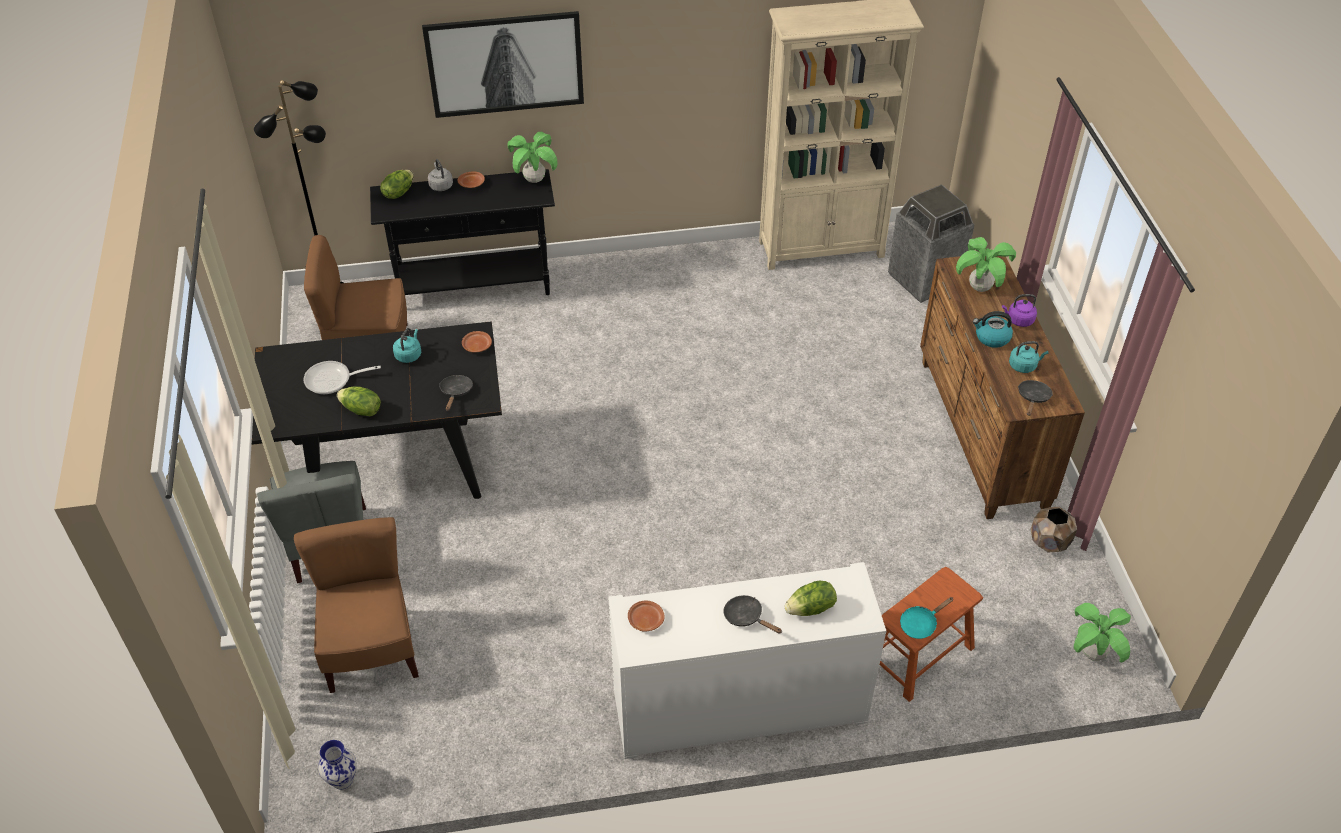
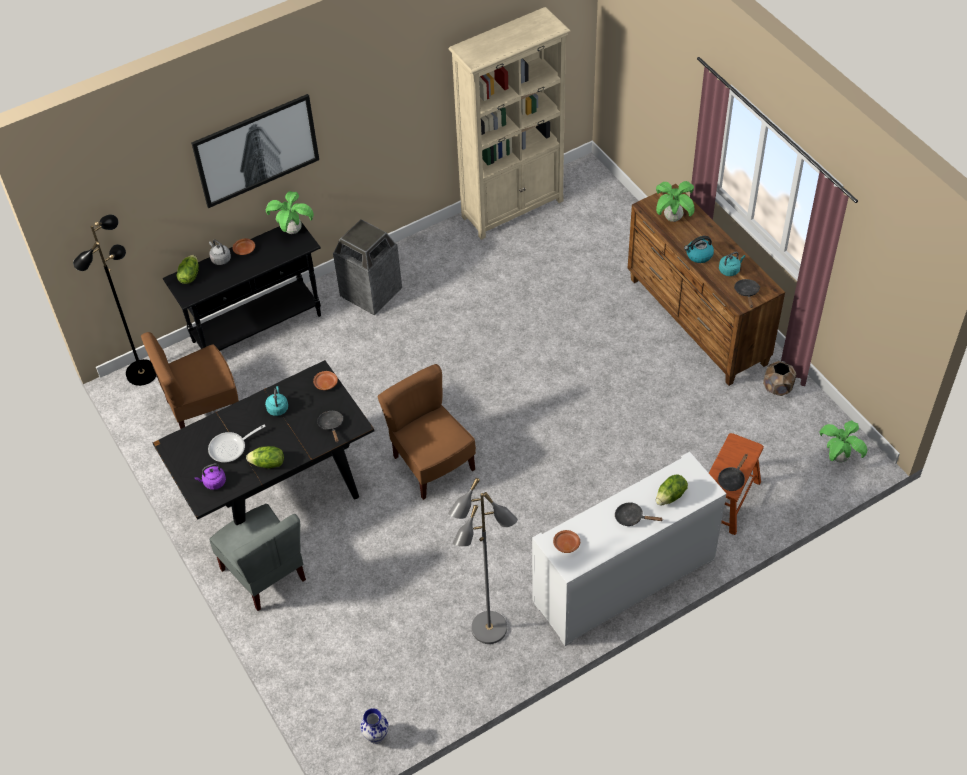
camera: 20 degrees left, 5 degrees up
(371, 649) = (343, 638): brown chair -> brown chair (432, 464)
(544, 703) = (489, 629): none -> grey floor lamp
(921, 624) = (732, 479): turquoise frying pan -> black frying pan
(924, 280) = (601, 211): trash can -> trash can (371, 293)
(1018, 320) = (711, 235): purple kettle -> purple kettle (213, 482)

